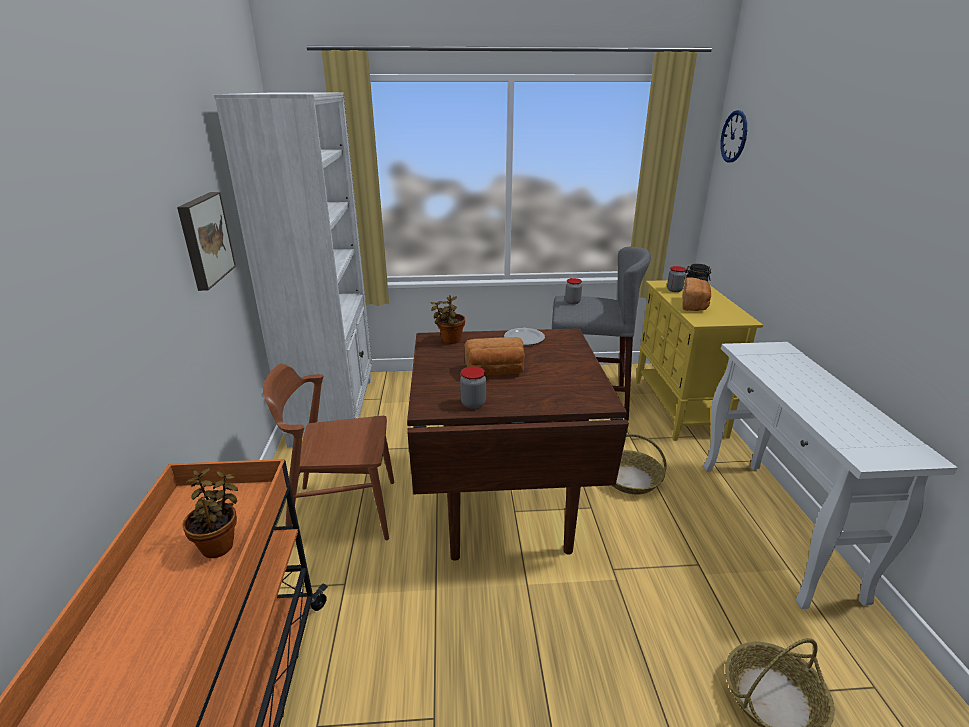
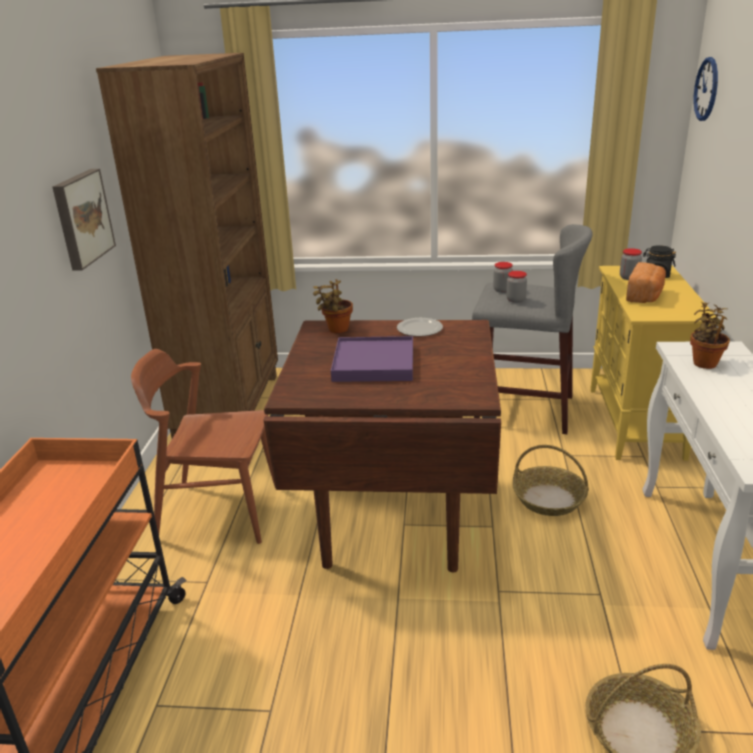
camera: 10 degrees right, 0 degrees up
(220, 544) = (67, 512): potted plant -> potted plant (704, 362)
(335, 409) = (230, 407): white bookcase -> brown bookcase
(473, 403) = (337, 395): jar -> jar (515, 300)
(495, 371) = (373, 363): bread -> purple tray

